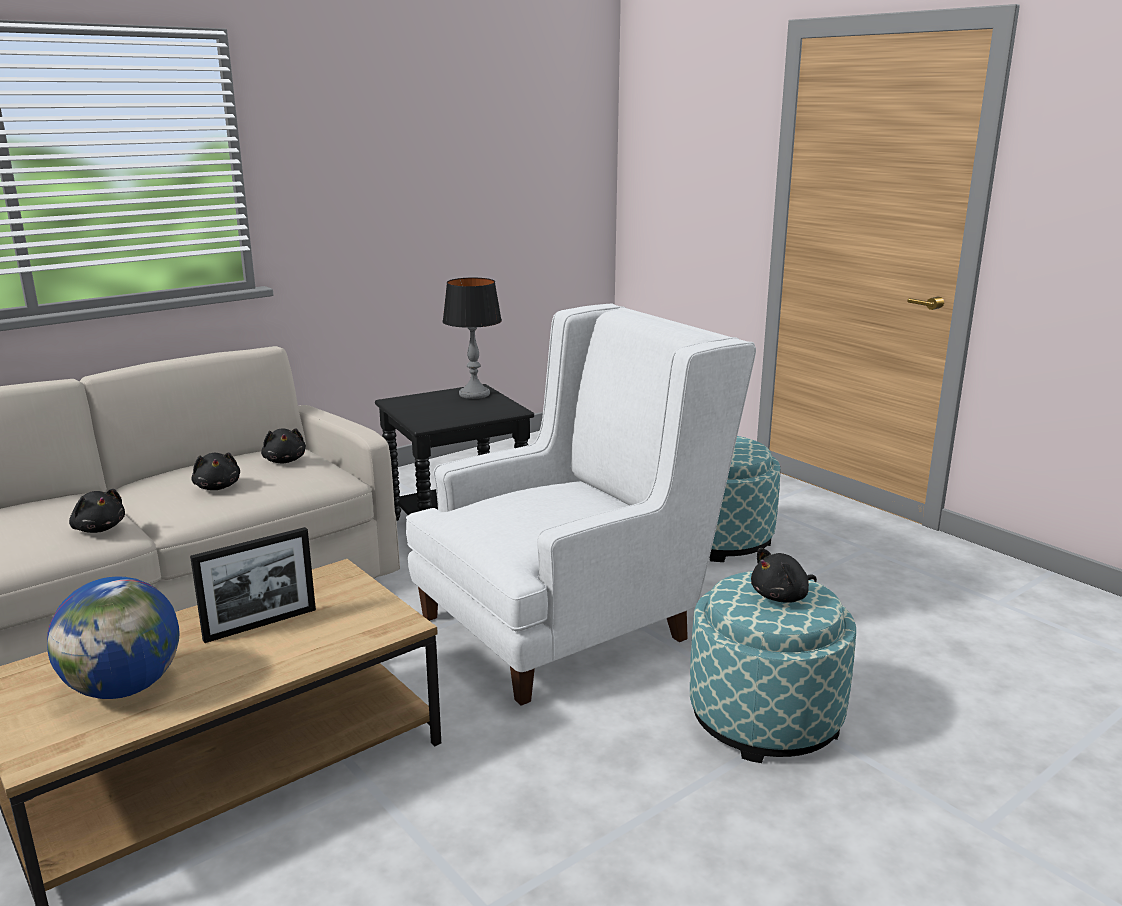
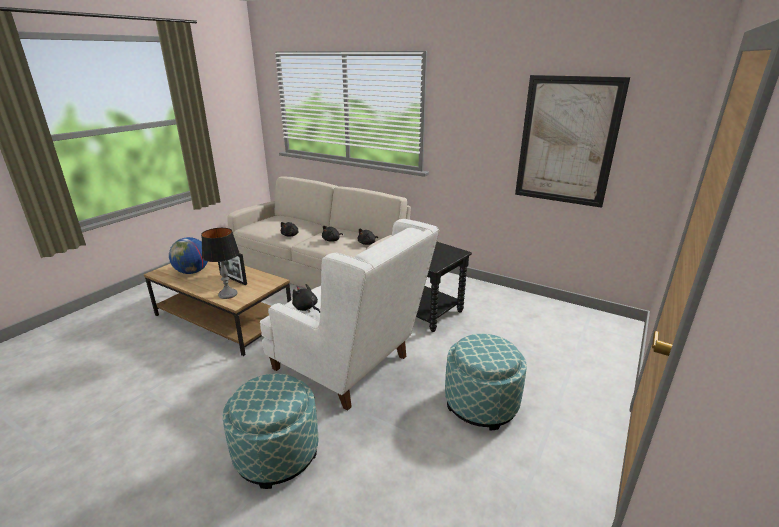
camera: 70 degrees right, 5 degrees up
(474, 394) = (450, 253): table lamp -> table lamp (228, 294)
(490, 180) = (566, 141): none -> picture
(782, 597) = (266, 397): black plush toy -> black plush toy (306, 308)

